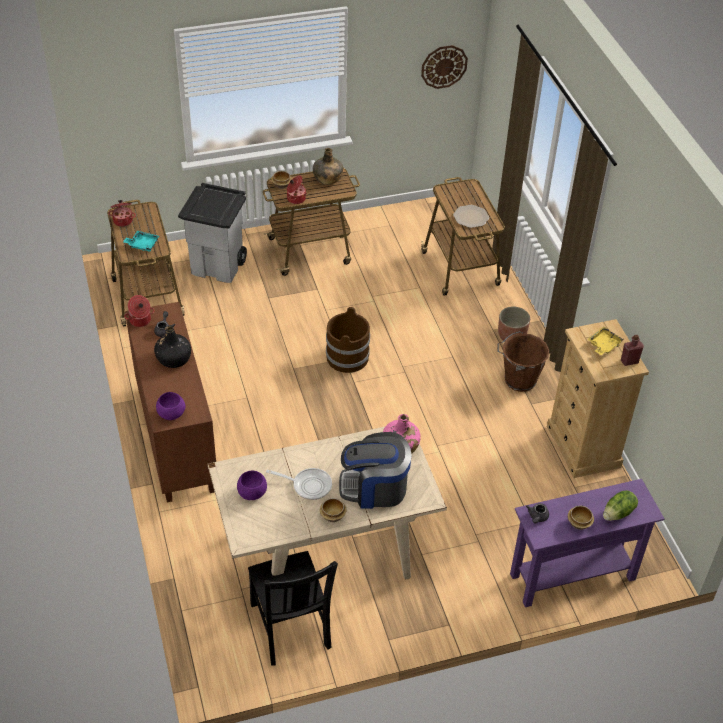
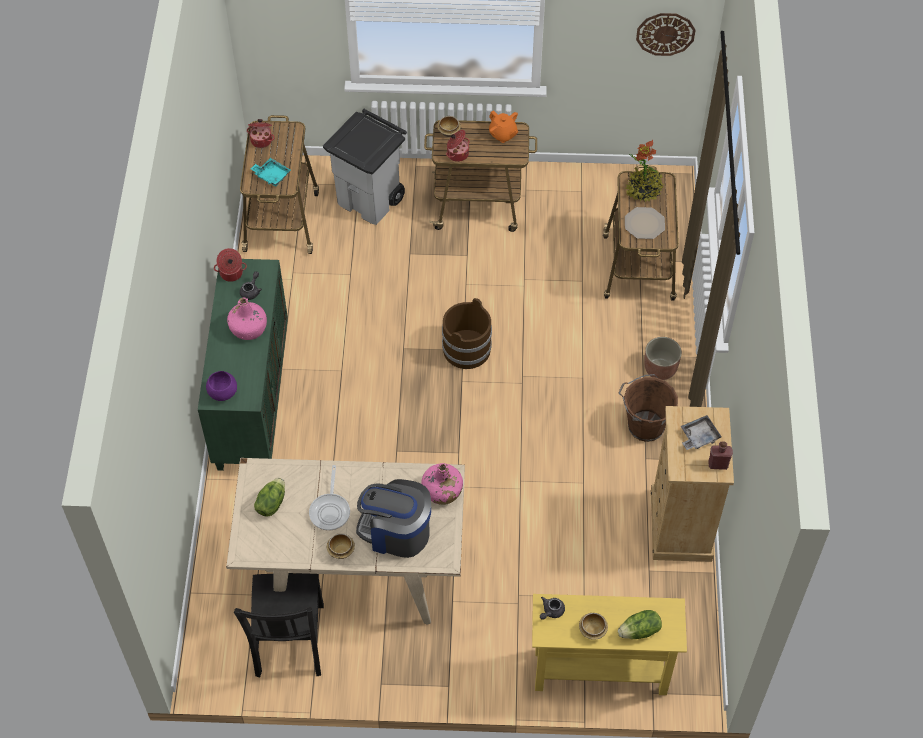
camera: 20 degrees right, 10 degrees up
(174, 358) = (249, 328): black bottle -> pink bottle
(175, 437) = (251, 398): brown cabinet -> green cabinet
(252, 493) = (271, 503): purple bowl -> lettuce
(308, 485) = (330, 510): frying pan -> frying pan turned 60 degrees clockwise
(327, 178) = (503, 134): green bottle -> orange teapot
(458, 194) = (644, 190): none -> potted plant
(572, 576) = (600, 672): purple console table -> yellow console table
(603, 345) = (698, 437): yellow tray -> grey tray

